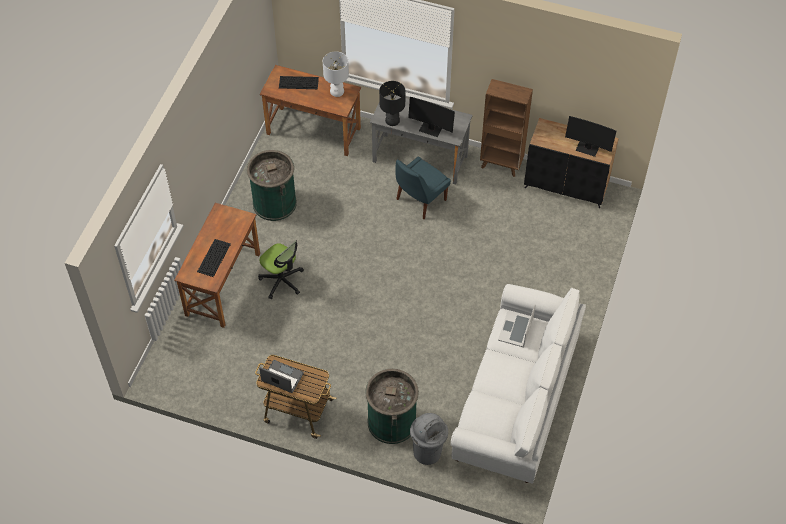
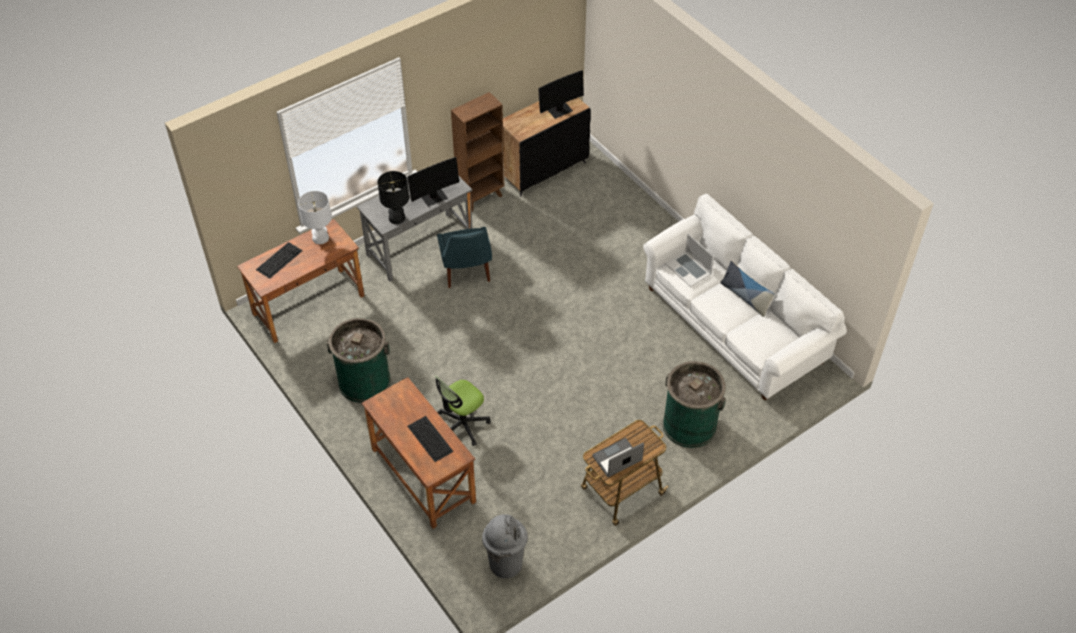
camera: 55 degrees left, 5 degrees down
(282, 281) = (462, 424): office chair -> office chair turned 150 degrees clockwise
(428, 452) = (741, 416): grey trash can -> grey trash can (506, 563)
(520, 383) = (745, 297): none -> pillow

